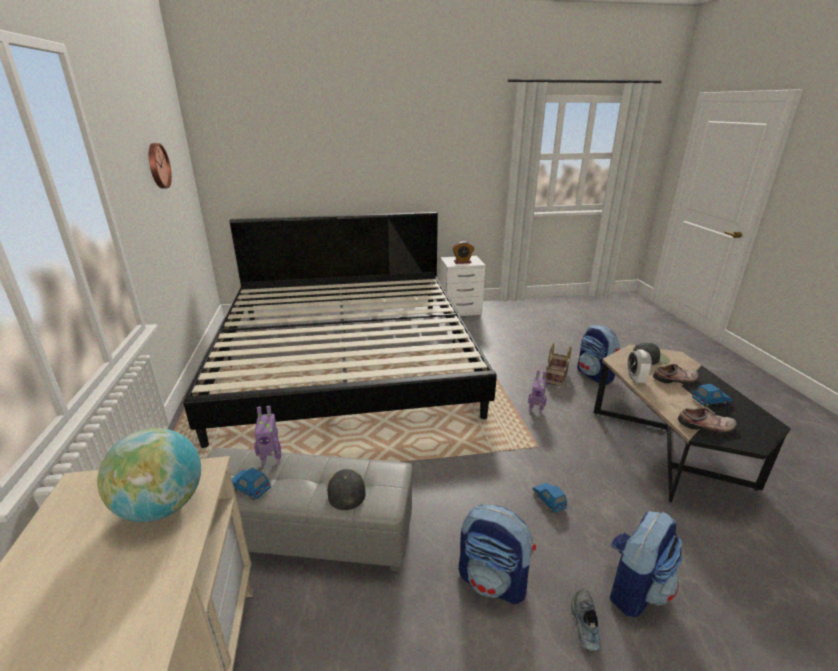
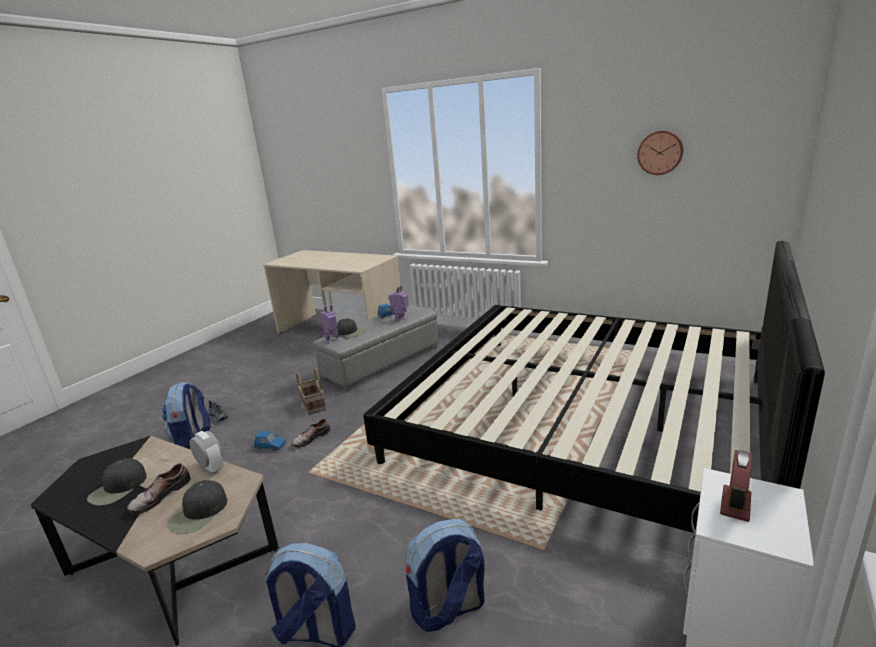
camera: 130 degrees right, 5 degrees down
(162, 506) = (352, 265): globe -> none
(493, 581) = (274, 402): backpack -> backpack (448, 609)
(536, 410) = (344, 505): toy robot -> toy robot (333, 341)
(556, 378) = (365, 574): basket -> basket (312, 405)
(706, 427) = (131, 454): shoe -> shoe (310, 438)
(710, 401) = (118, 488): blue toy car -> black cap

